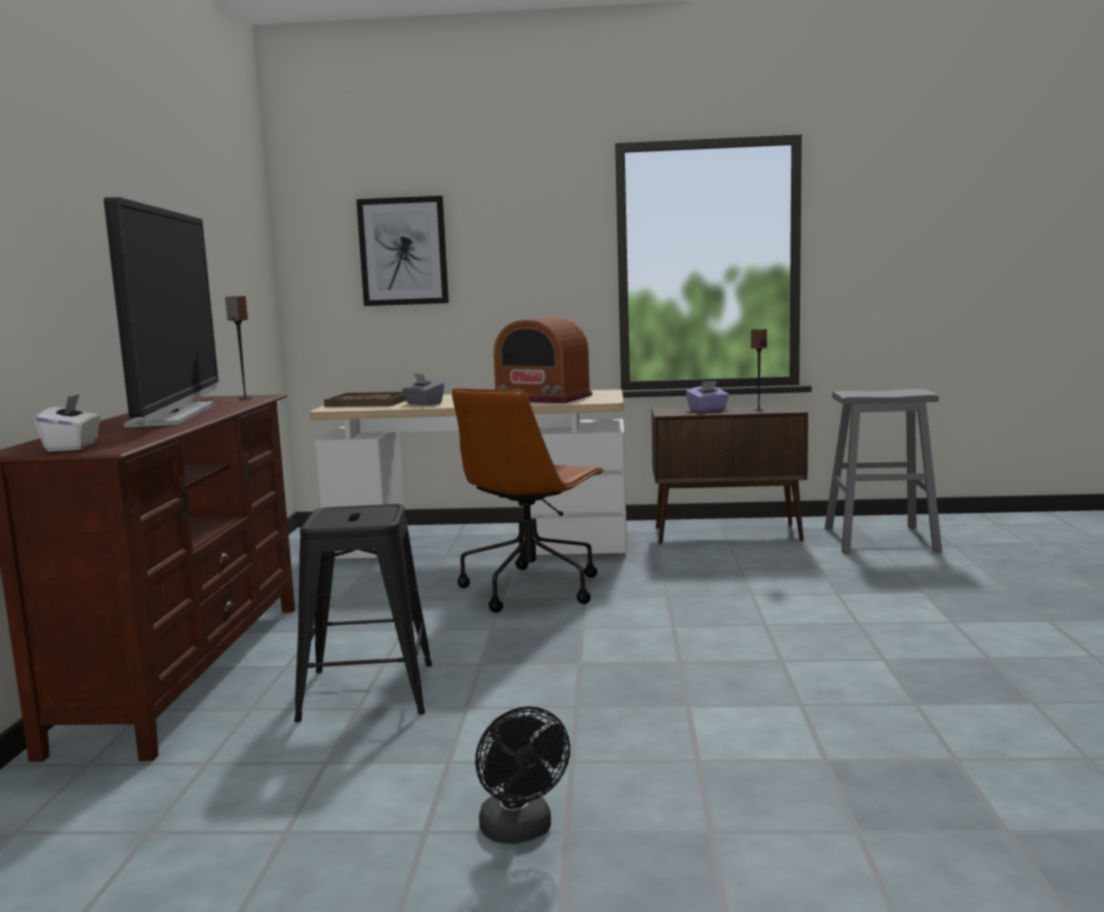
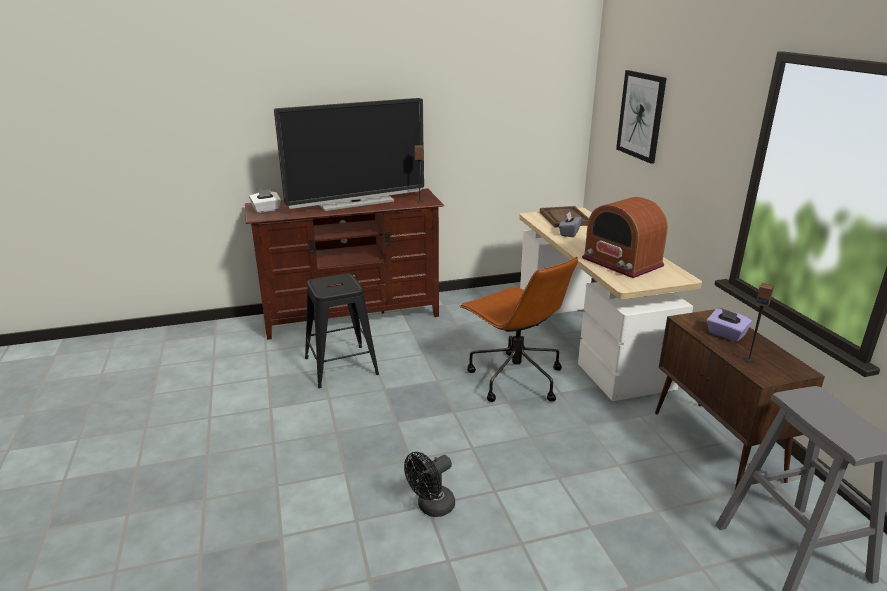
camera: 70 degrees right, 15 degrees up
(520, 832) = (207, 442): black fan -> black fan (431, 507)
(531, 588) = (514, 378): brown office chair -> brown office chair turned 135 degrees counterclockwise
(542, 398) = (622, 262): radio -> radio turned 45 degrees counterclockwise

